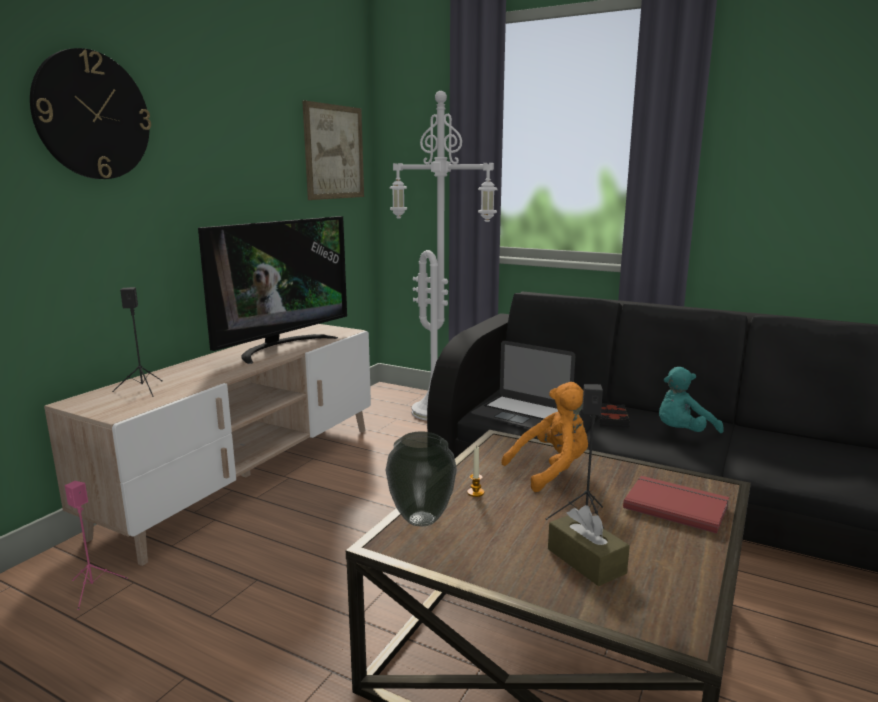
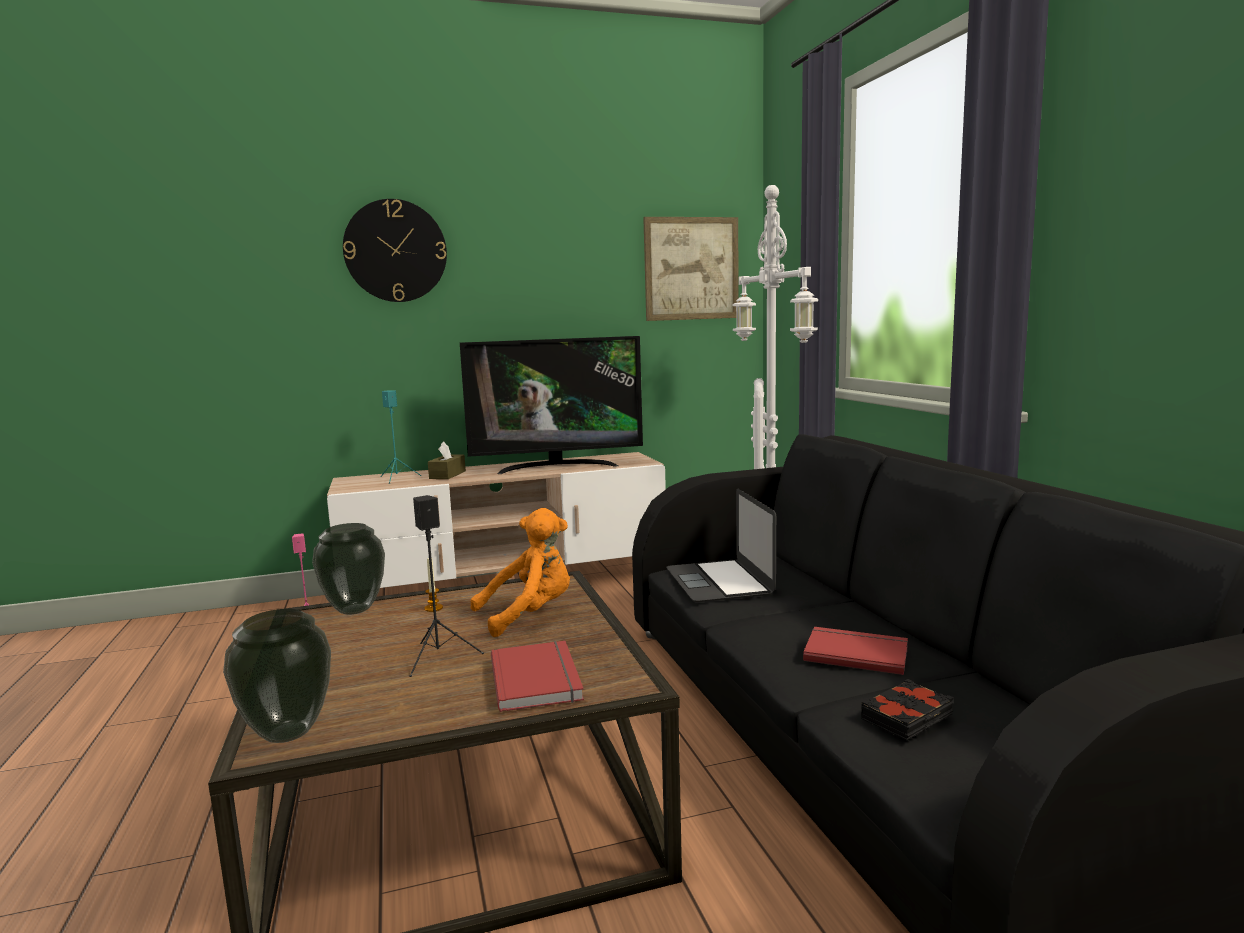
camera: 45 degrees right, 5 degrees down
(143, 389) = (397, 478): black speaker -> turquoise speaker
(551, 471) = (529, 615): orange plush toy -> orange plush toy turned 45 degrees counterclockwise
(586, 561) = (360, 678): brown tissue box -> brown tissue box (447, 475)
(613, 420) = (803, 614): black book -> black book (908, 717)
(661, 619) = (287, 734): none -> vase
(682, 433) = (855, 653): turquoise plush toy -> red book

